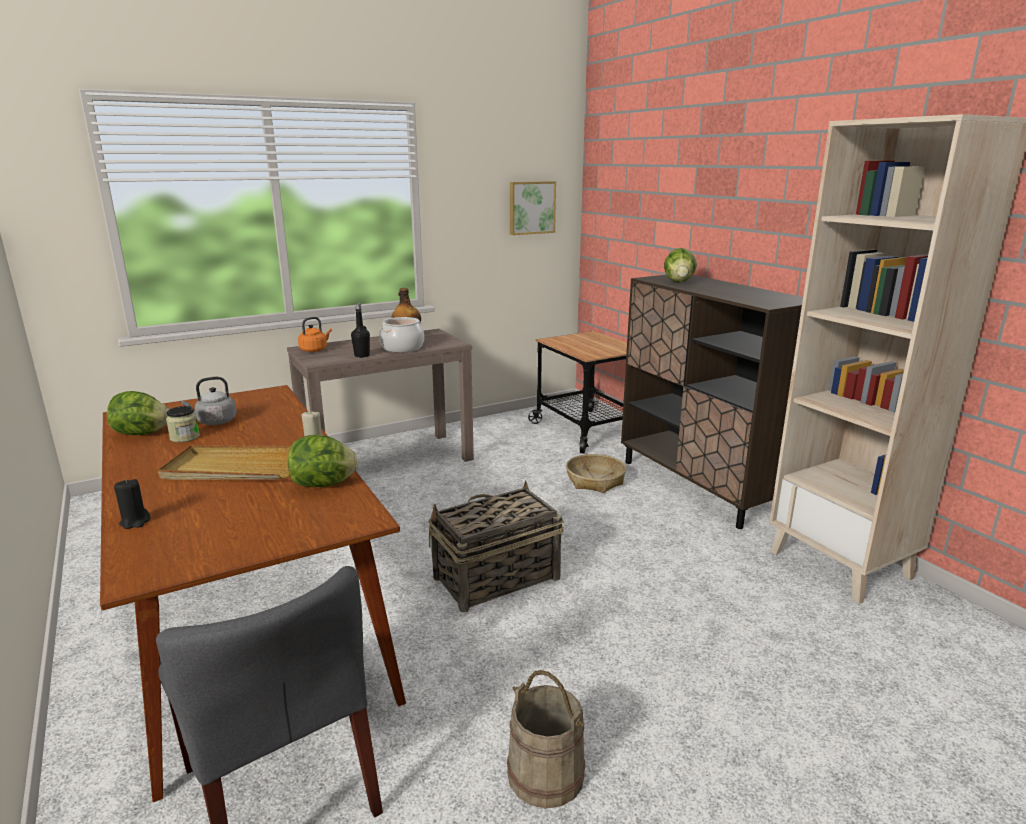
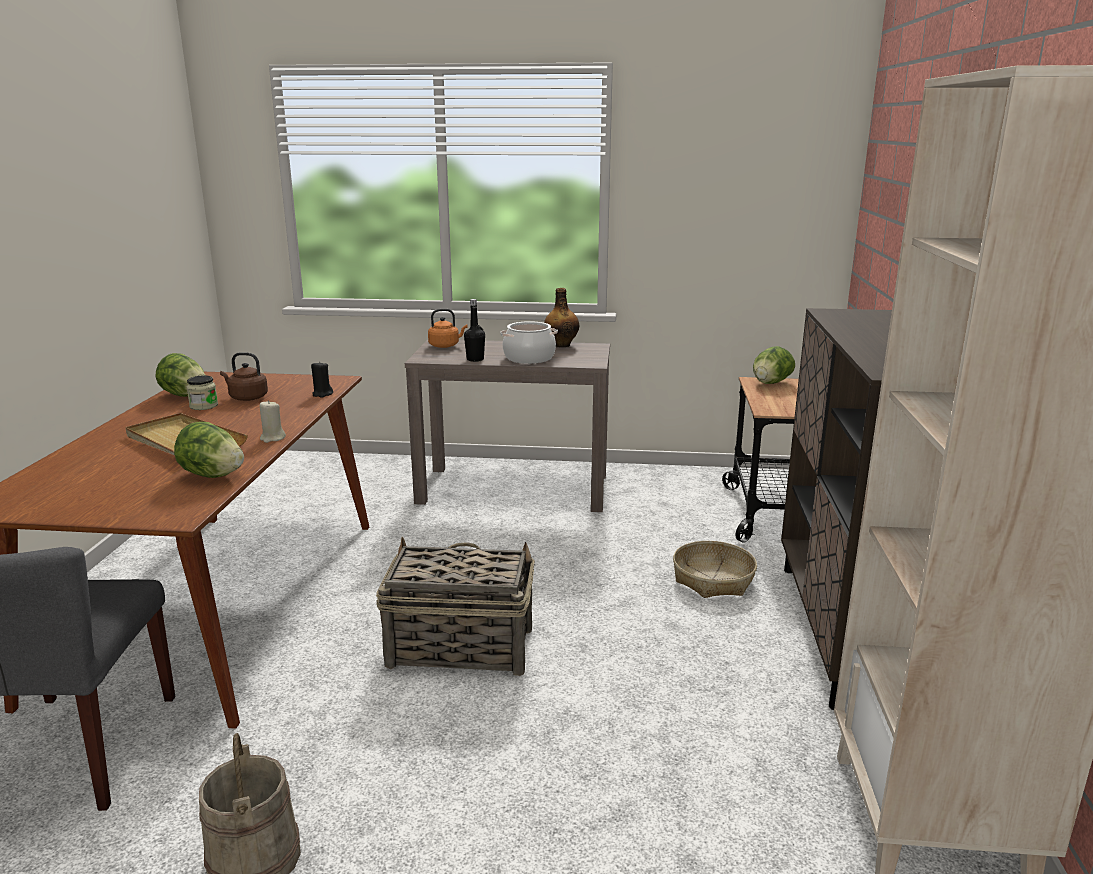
camera: 35 degrees right, 0 degrees up
(135, 522) = (54, 465): black candle -> black candle (322, 394)
(215, 422) = (246, 398): grey kettle -> brown kettle
(531, 207) = (773, 199): picture -> none
(679, 282) = (857, 322): lettuce -> lettuce (771, 383)

